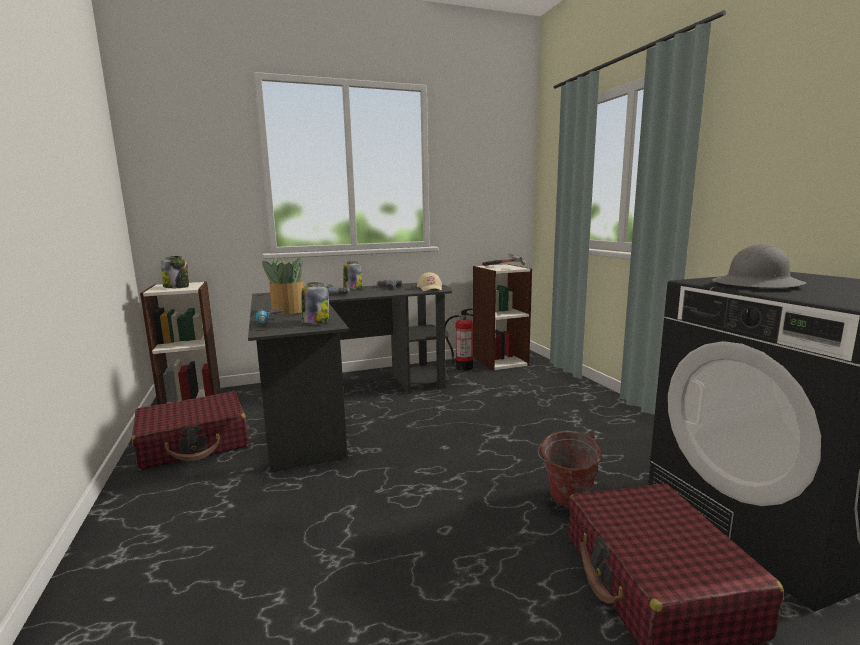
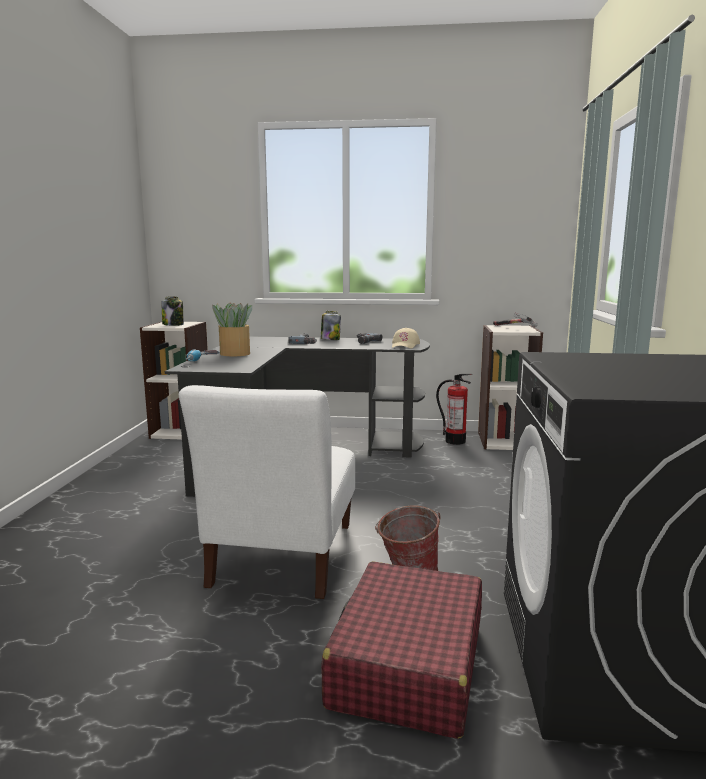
camera: 25 degrees right, 0 degrees up
(194, 443) = (154, 463): red suitcase -> none
(315, 322) = (235, 365): jar -> none
(440, 513) = (281, 559): none -> white chair
(757, 285) = (592, 364): grey hard hat -> none

